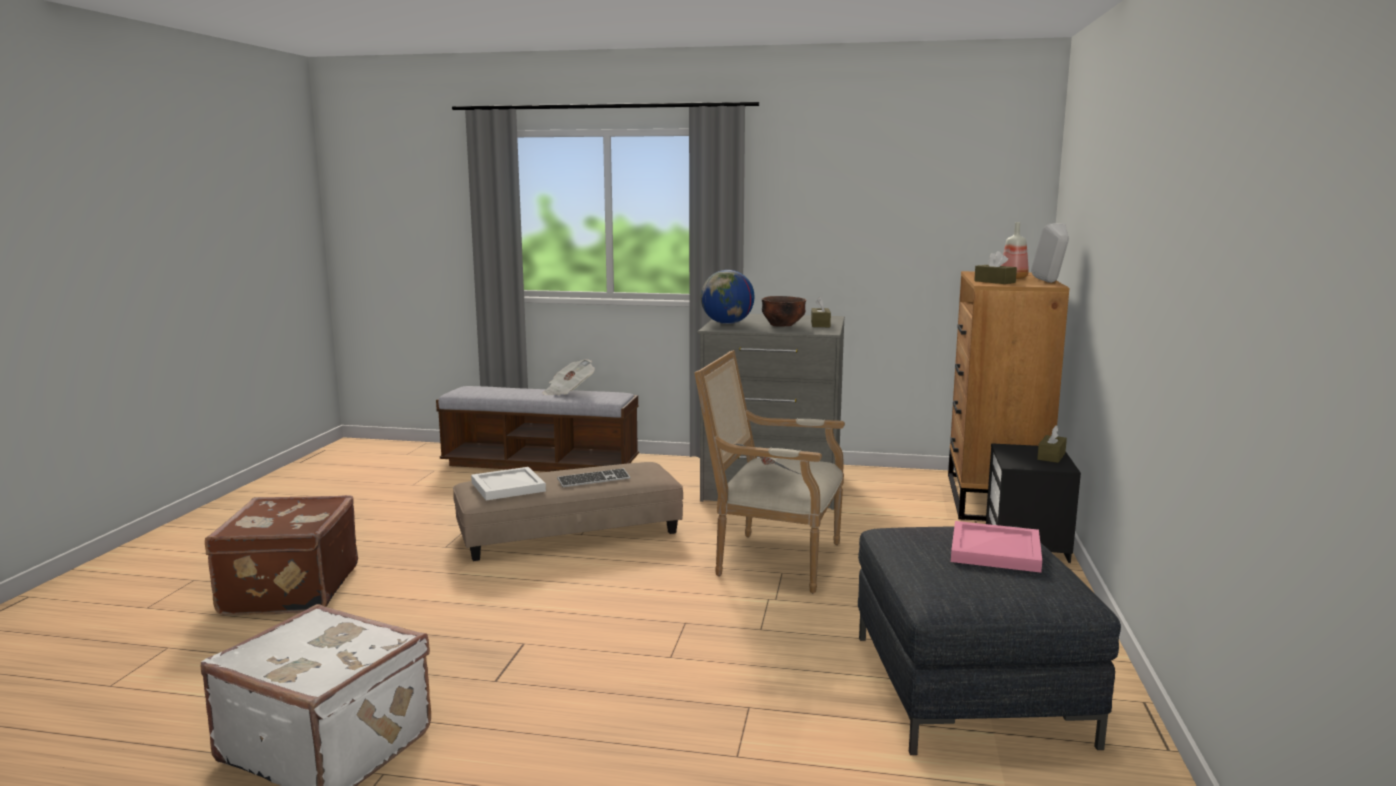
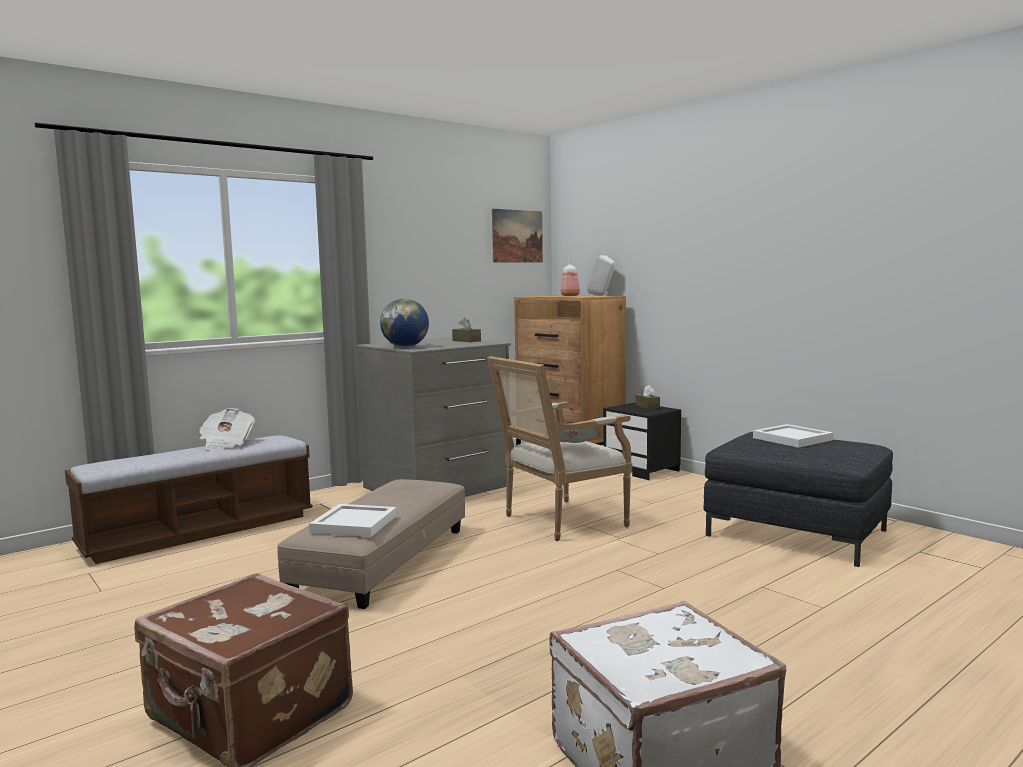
camera: 50 degrees left, 5 degrees down
(594, 480) = (406, 498): keyboard -> none
(782, 325) = (447, 343): brown bowl -> none
(989, 187) = (517, 236): none -> picture
(994, 282) = (577, 296): brown tissue box -> none
(996, 551) = (793, 439): pink tray -> white tray

